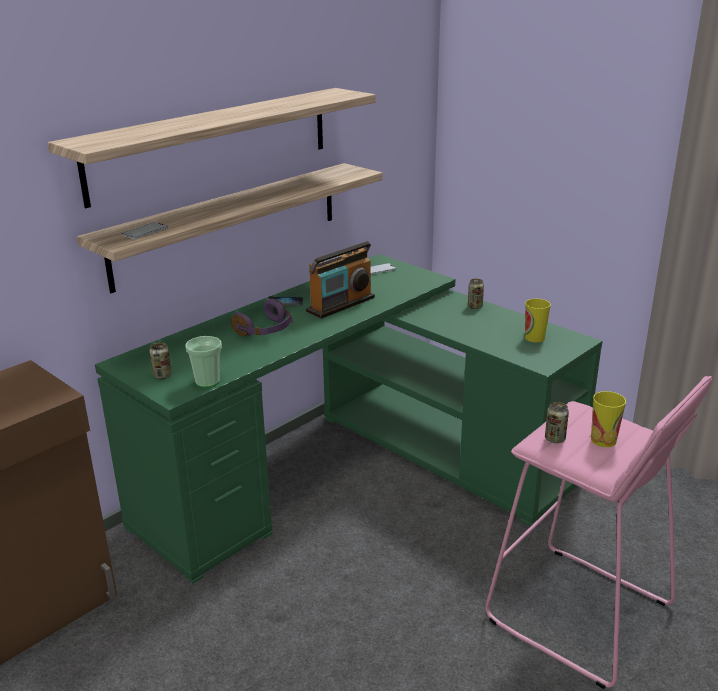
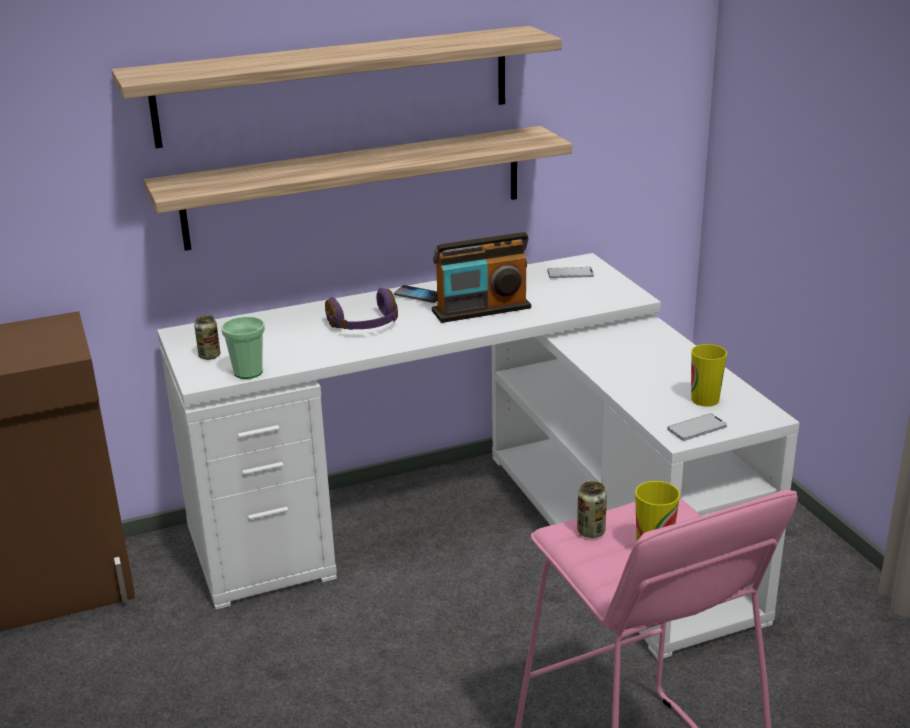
camera: 25 degrees right, 0 degrees up
(145, 232) = (213, 183): phone -> phone (697, 428)
(357, 469) = (487, 530): green desk -> white desk
(475, 306) = (665, 343): can -> none

